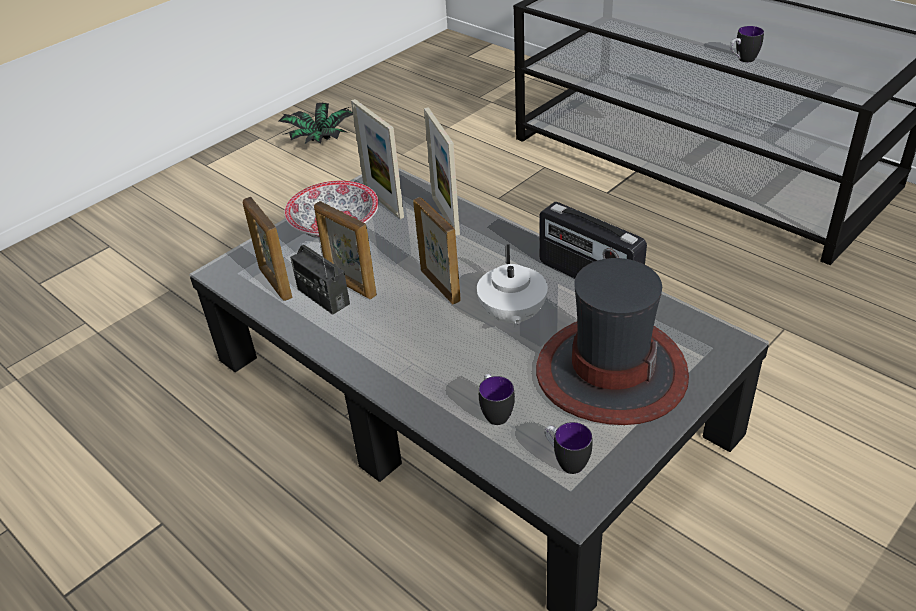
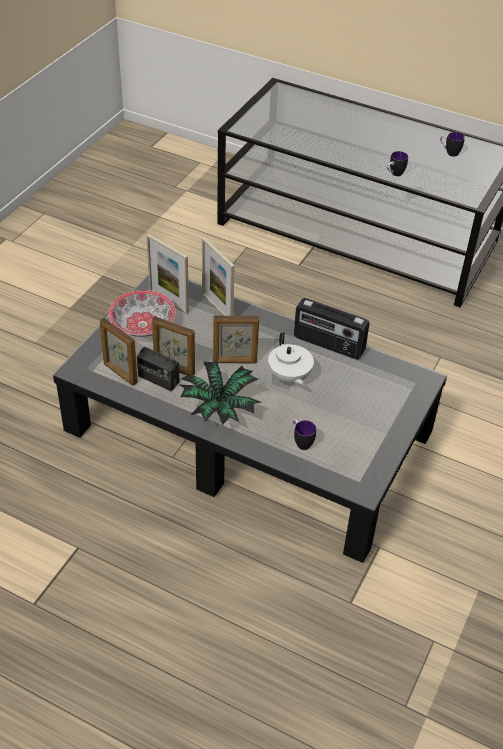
camera: 20 degrees left, 5 degrees up
(320, 142) = (60, 239): potted plant -> potted plant (219, 407)
(440, 285) = (235, 361): picture frame -> picture frame turned 135 degrees clockwise
(566, 461) = (352, 465): mug -> mug (449, 152)
(610, 372) = (361, 407): hat -> none

